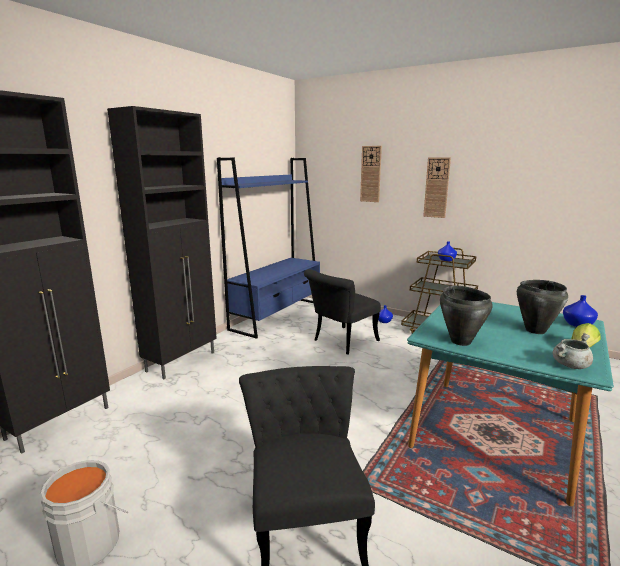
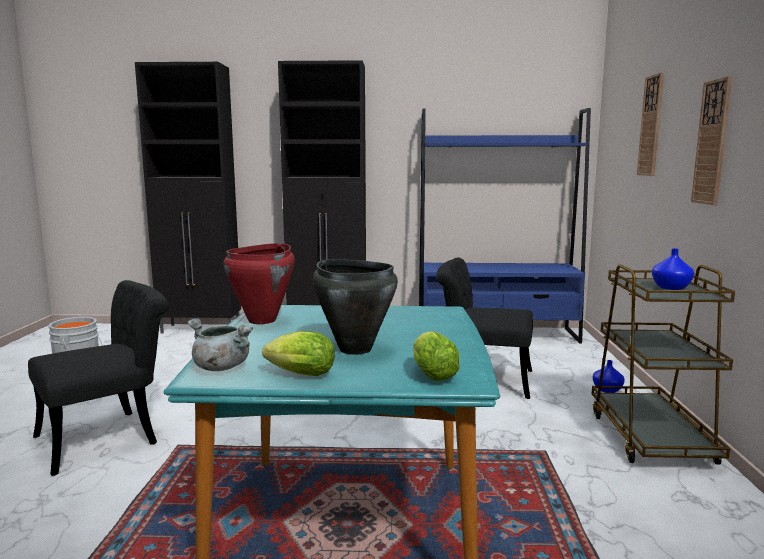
camera: 60 degrees right, 5 degrees down
(461, 341) = (263, 320): black cooking pot -> red cooking pot
(578, 324) = (431, 374): blue vase -> lettuce

